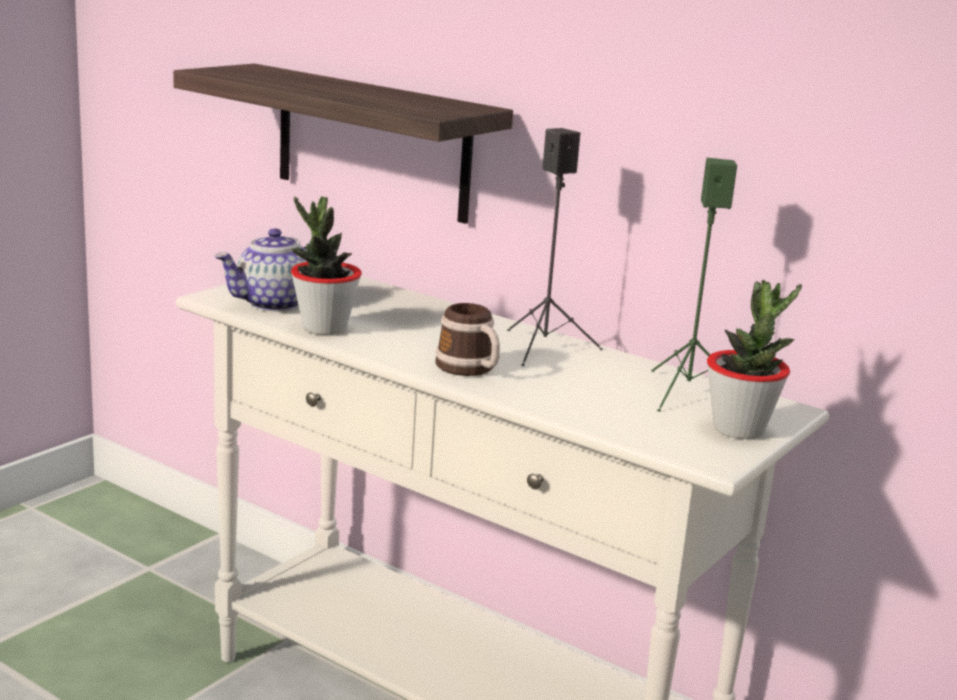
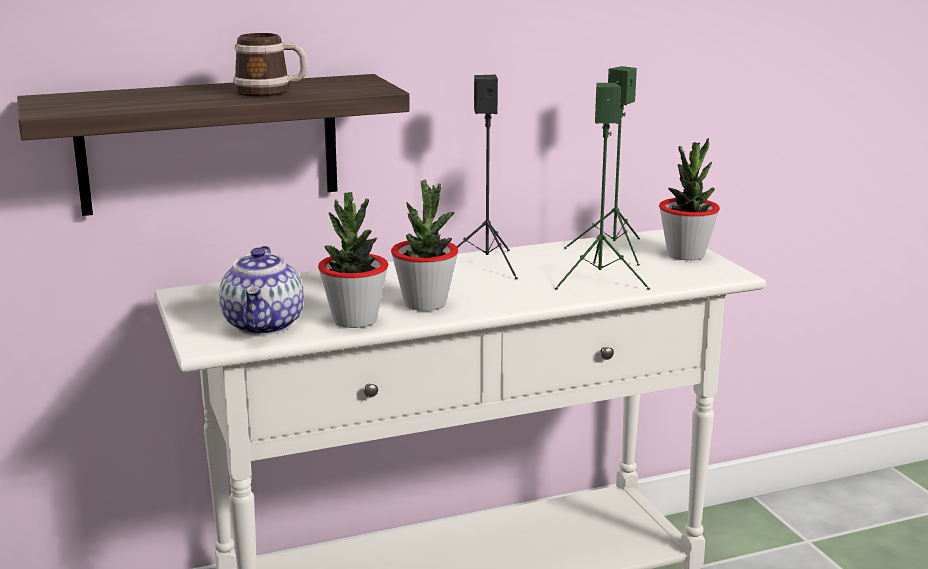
camera: 55 degrees left, 0 degrees up
(399, 343) = (425, 304): none -> potted plant
(470, 369) = (507, 295): mug -> mug (271, 92)
(579, 400) = (600, 280): none -> green speaker

